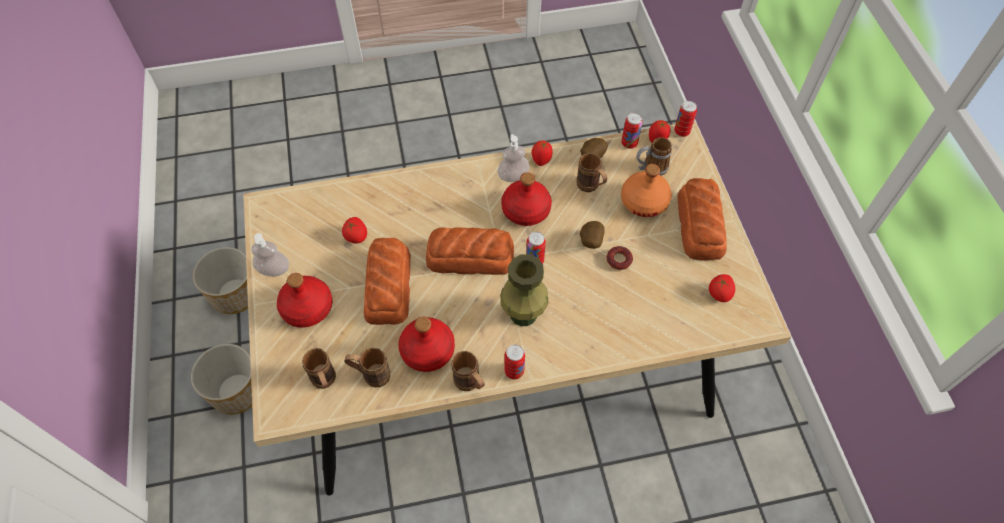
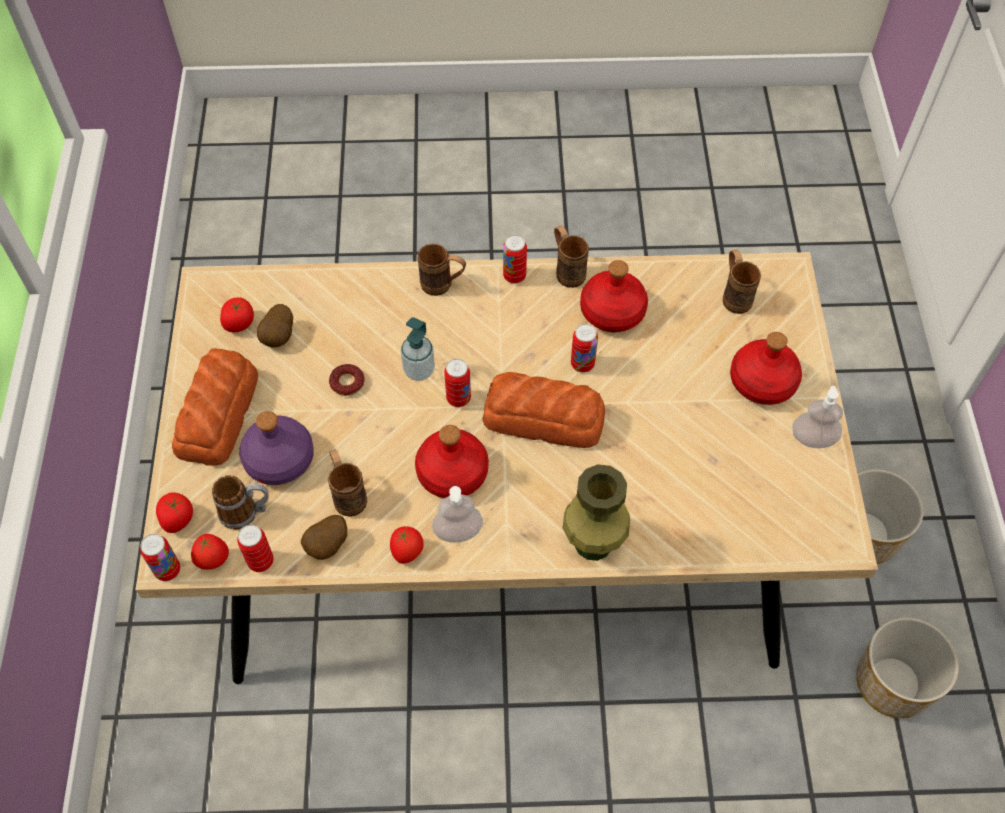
camera: 170 degrees left, 0 degrees up
(356, 236) = (700, 470): tomato -> tomato (177, 519)
(370, 375) = (681, 296): brown mug -> brown mug (443, 286)
(388, 285) = (656, 395): bread -> none
(447, 301) = (582, 364): none -> can
(523, 314) = (489, 335): green vase -> green vase (593, 542)
(569, 277) = (419, 370): none -> soap dispenser
(590, 242) = (376, 412): potato -> potato (279, 337)
(644, 201) = (279, 460): orange bottle -> purple bottle

